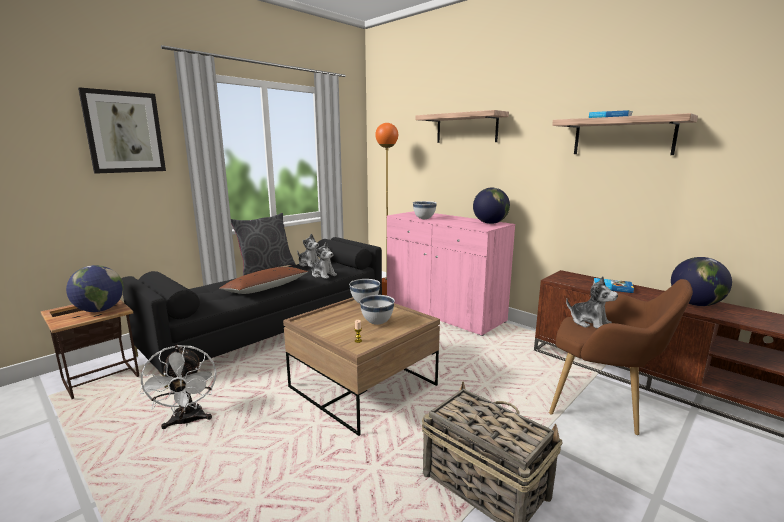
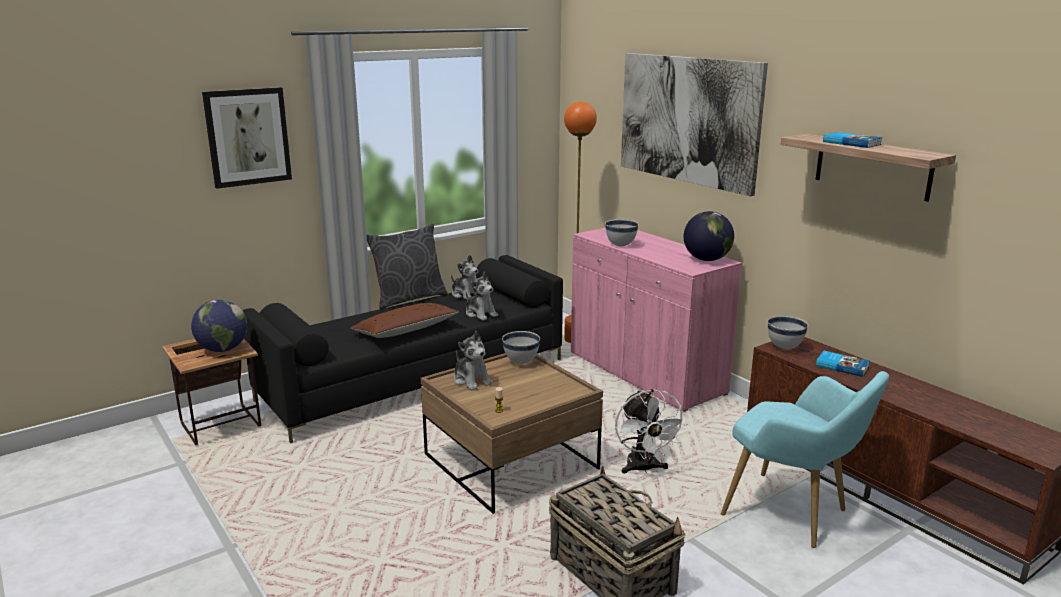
camera: 10 degrees right, 5 degrees up
(187, 422) = (315, 480): white fan -> white fan (643, 469)
(377, 323) = (527, 390): white bowl -> white bowl (784, 347)
(466, 128) = (688, 120): shelf -> picture
(590, 322) = (784, 411): plush toy -> plush toy (472, 380)
(603, 407) = (792, 514): brown armchair -> turquoise armchair
(695, 304) = (931, 399): globe -> none

